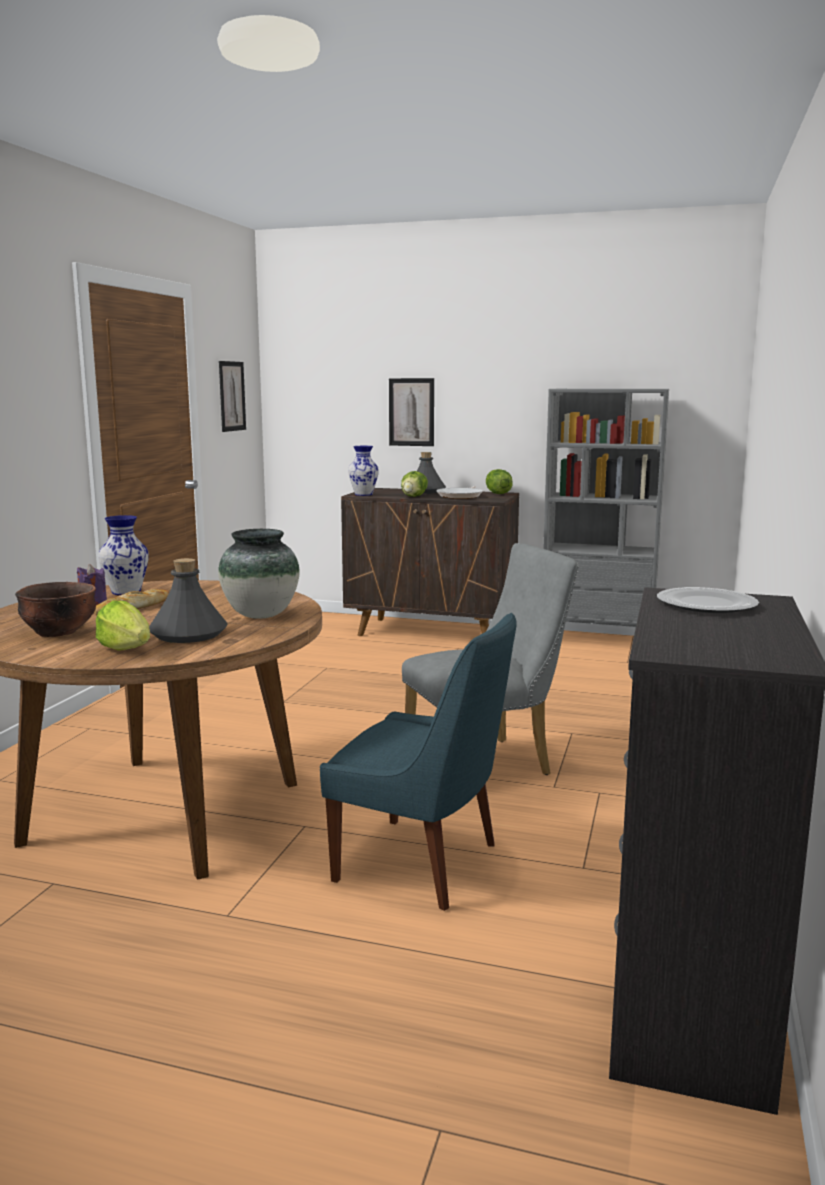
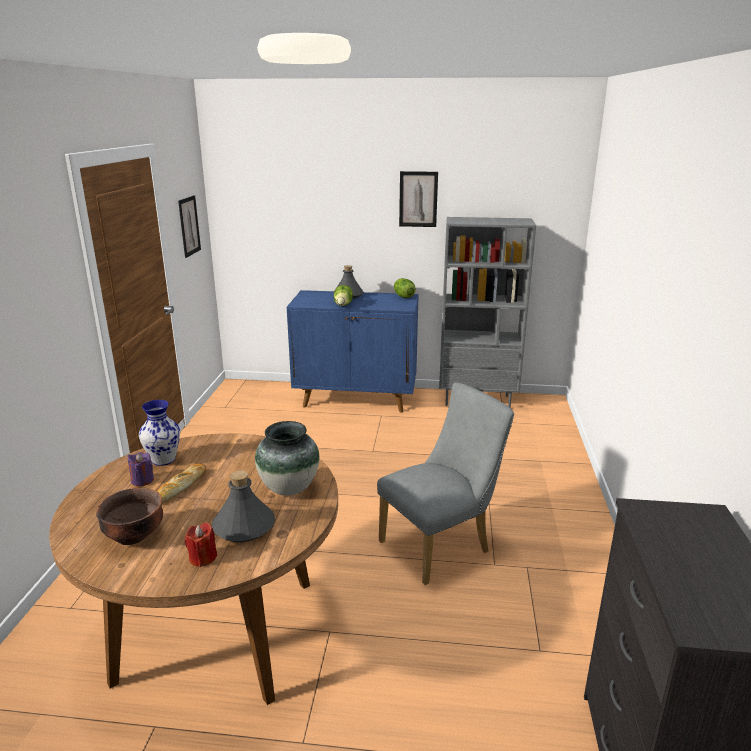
camera: 10 degrees left, 10 degrees up
(126, 649) = (202, 558): lettuce -> red candle
(363, 494) = (302, 303): vase -> none
(411, 412) = (333, 232): picture -> picture (418, 199)
(423, 864) = (429, 663): blue chair -> none
(432, 632) = (357, 399): brown cabinet -> blue cabinet
(460, 496) = (378, 302): frying pan -> none
(705, 605) = (676, 529): plate -> none

